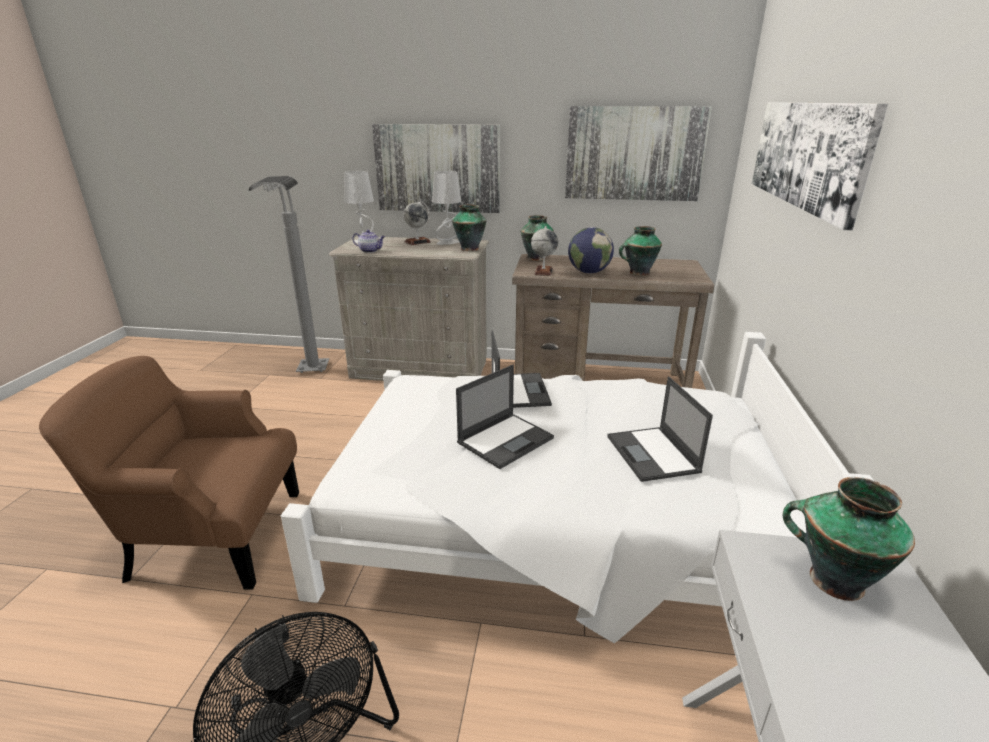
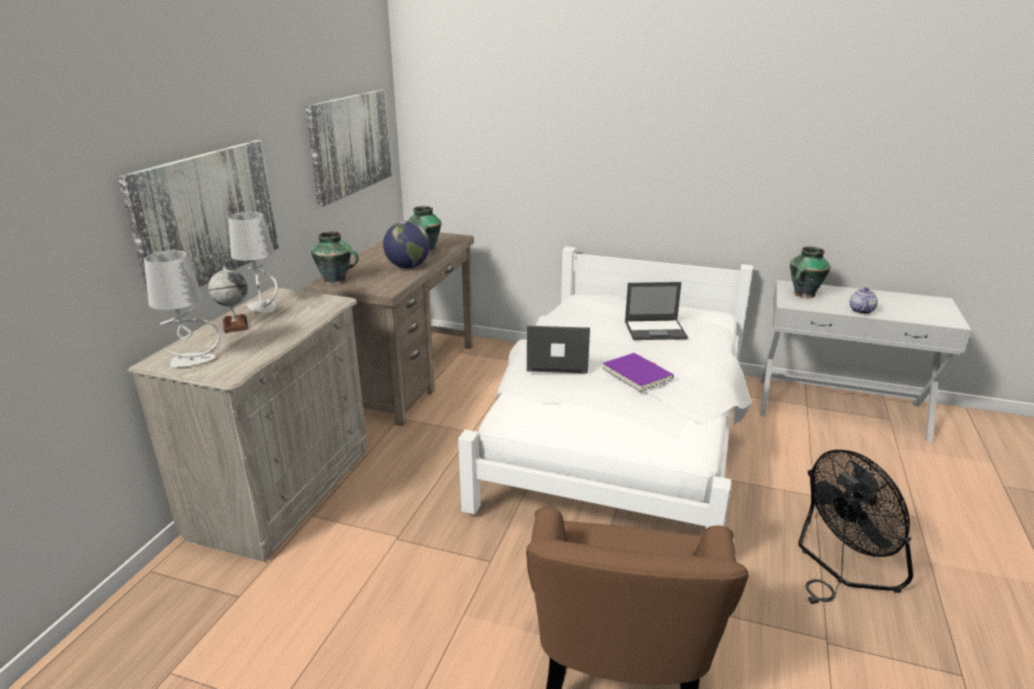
camera: 80 degrees left, 0 degrees up
(310, 377) = (224, 610): grey floor lamp -> none
(370, 251) = (254, 355): teapot -> teapot (861, 310)
(469, 249) = (308, 298): vase -> none
(506, 440) = (637, 375): laptop -> purple book
(543, 271) = (390, 283): globe -> none
(806, 154) = (560, 122): picture -> none

